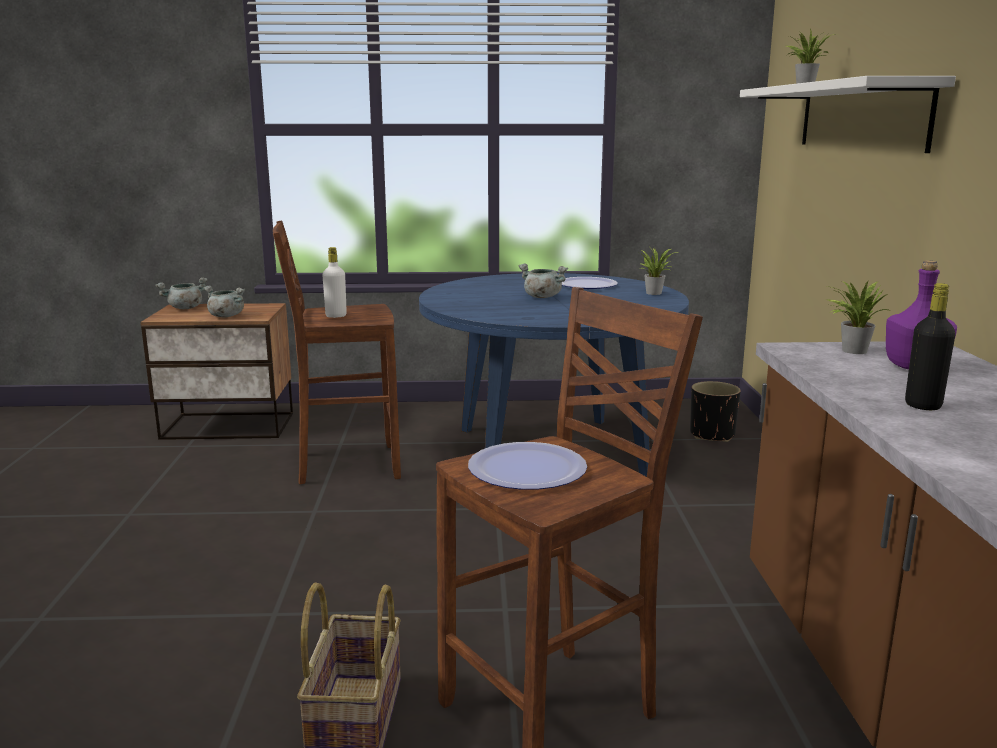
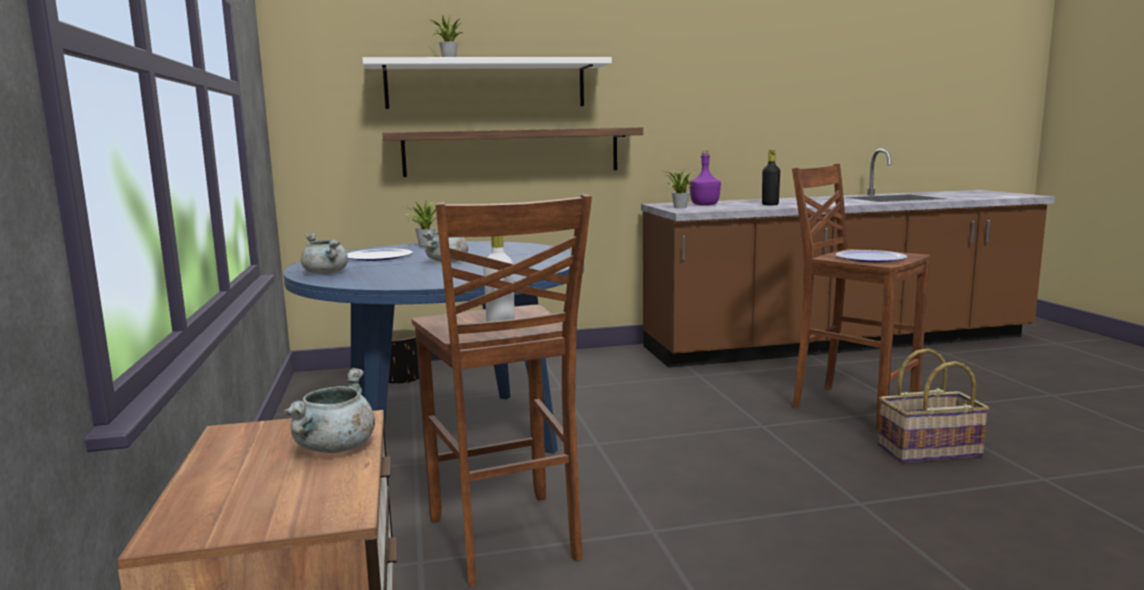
camera: 100 degrees left, 5 degrees down
(185, 308) = (215, 513): grey cooking pot -> grey cooking pot (326, 273)
(864, 214) = (512, 151): none -> shelf

